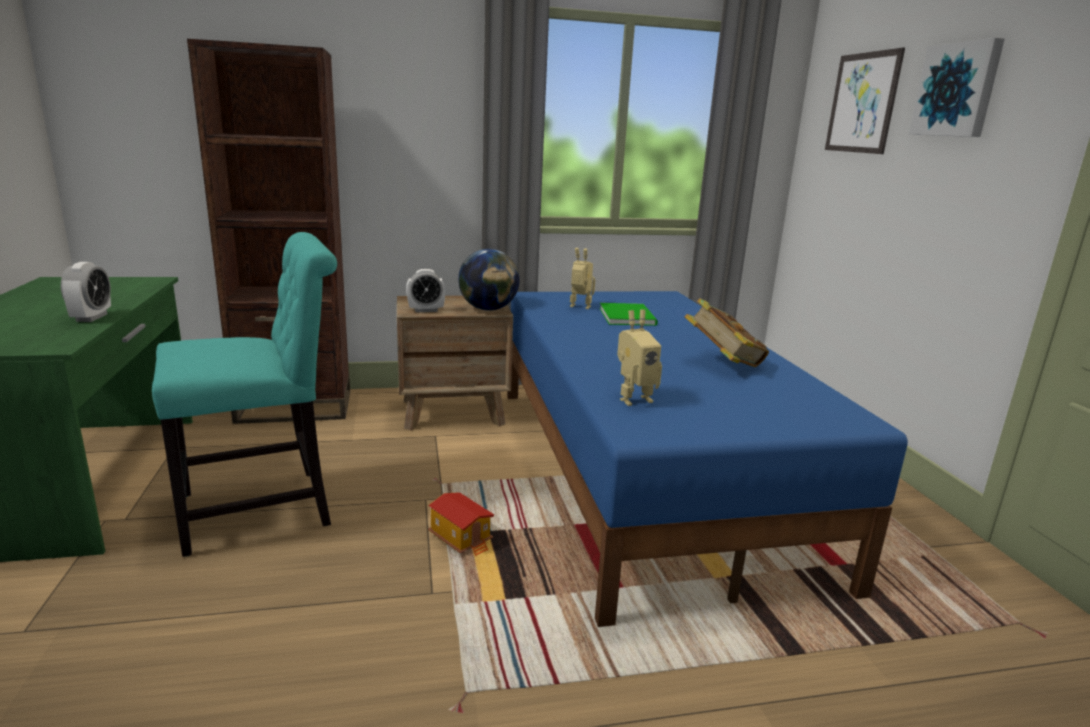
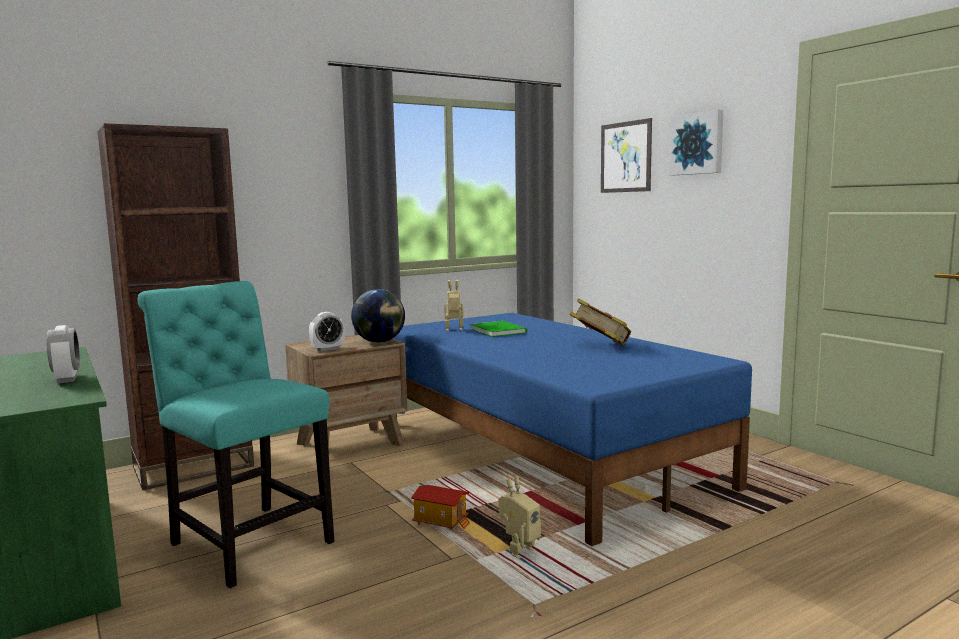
camera: 20 degrees left, 10 degrees down
(265, 508) = (247, 541): turquoise chair -> turquoise chair turned 90 degrees counterclockwise
(633, 399) = (568, 371): toy robot -> toy robot (519, 552)

